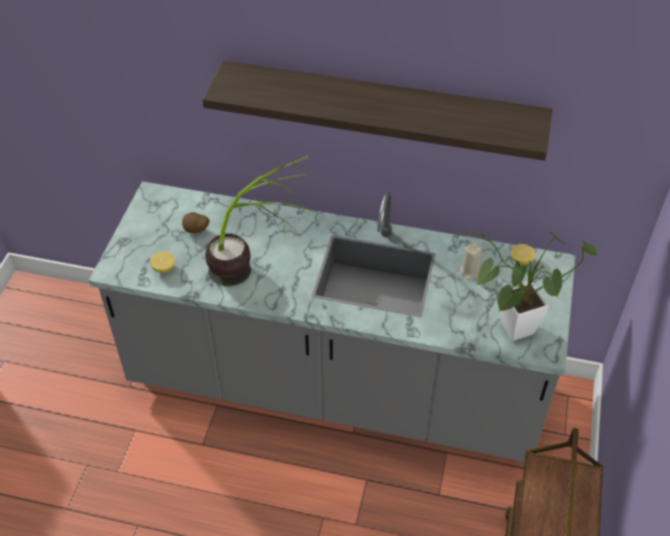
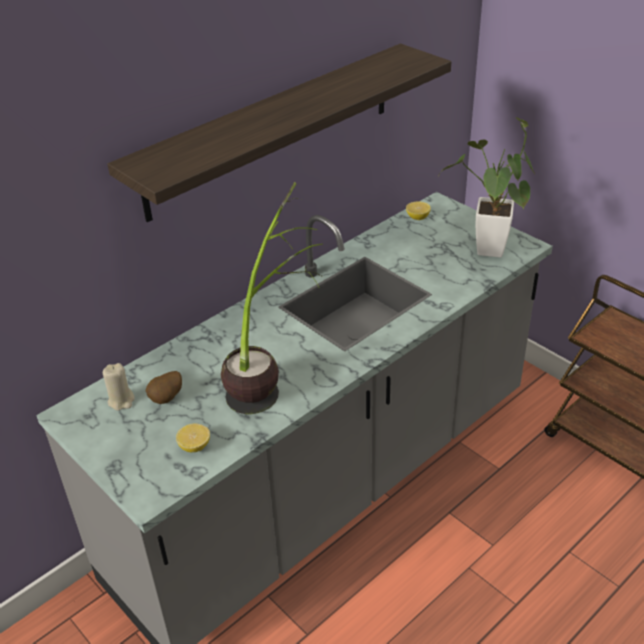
camera: 55 degrees left, 10 degrees down
(470, 271) = (404, 247): beige candle -> beige candle (121, 401)

